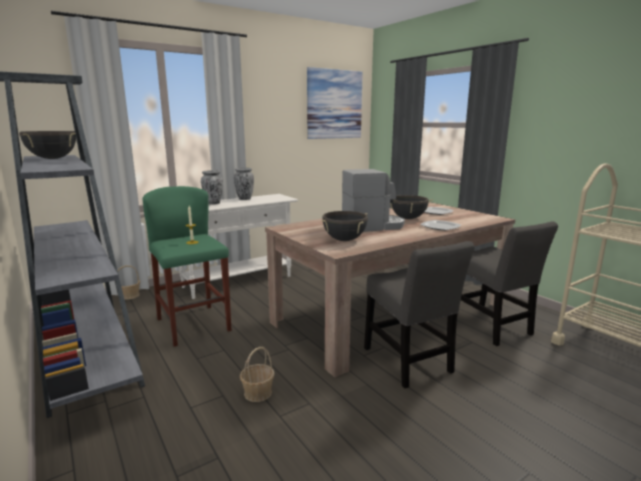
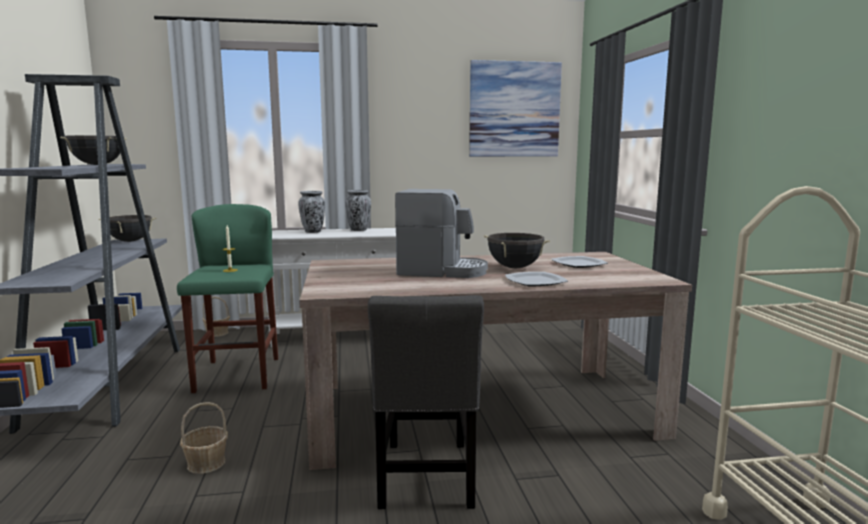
camera: 25 degrees right, 5 degrees down
(344, 240) = (364, 282): black cooking pot -> black cooking pot (130, 241)
(492, 327) = (620, 463): grey chair -> none

